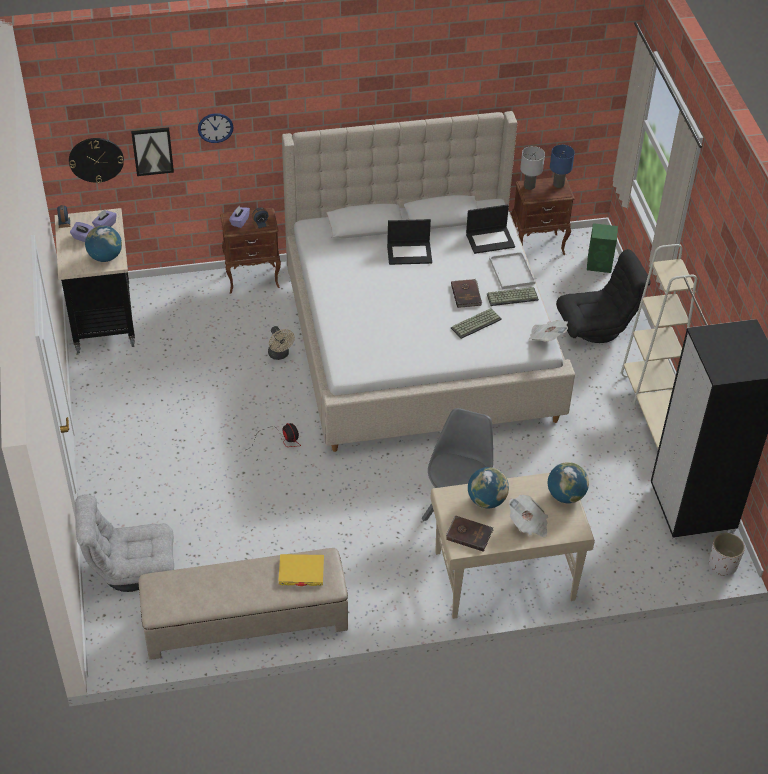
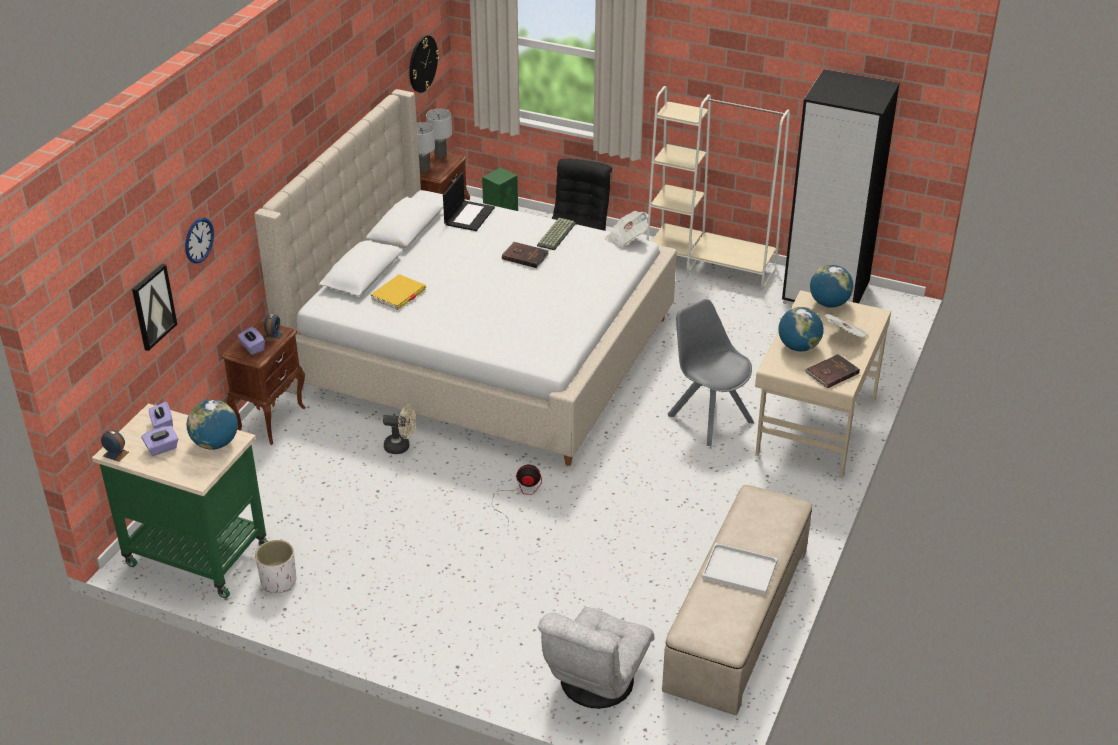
camera: 55 degrees left, 10 degrees down
(96, 159) = (107, 352): wall clock -> wall clock (422, 63)
(102, 320) = (196, 556): black cart -> green cart
(301, 572) = (759, 518): yellow book -> yellow book (398, 294)
(410, 253) = (432, 264): laptop -> none
(476, 323) = (567, 266): keyboard -> none
(511, 270) = (521, 221): white tray -> white tray (738, 570)
(558, 185) = (441, 156): blue table lamp -> white table lamp
(722, 564) = (896, 307): white planter -> white planter (279, 581)

